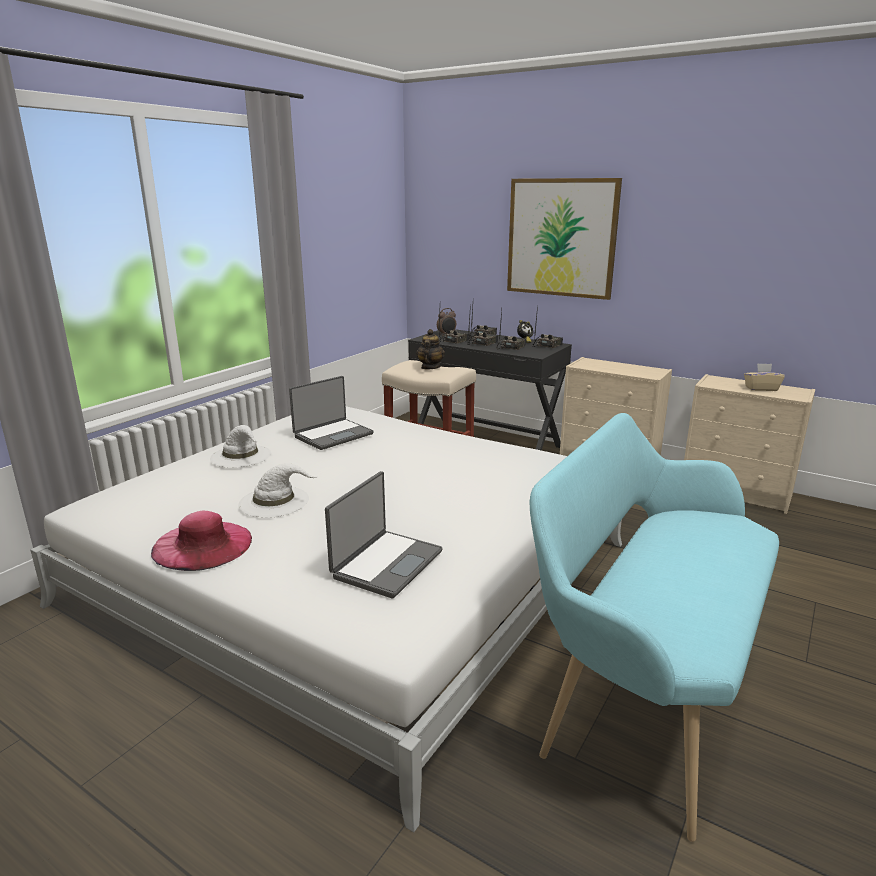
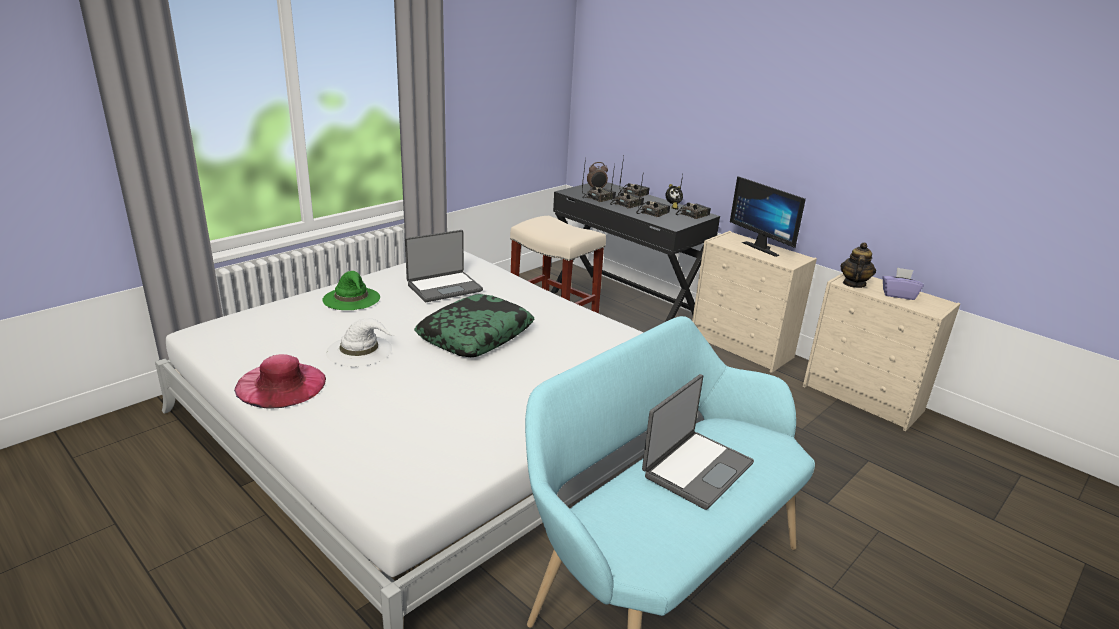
camera: 10 degrees right, 5 degrees up
(241, 456) = (352, 299): white hat -> green hat
(386, 564) = (427, 428): laptop -> laptop (696, 469)
(387, 473) = (475, 335): none -> pillow
(430, 367) = (559, 227): teapot -> teapot (853, 284)
(561, 238) = (721, 102): picture -> none
(621, 366) = (763, 248): none -> monitor
(761, 388) = (898, 295): beige tissue box -> purple tissue box

